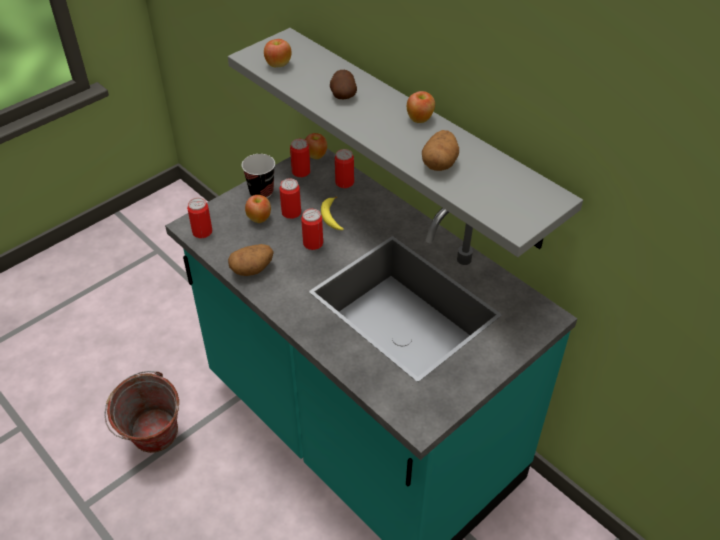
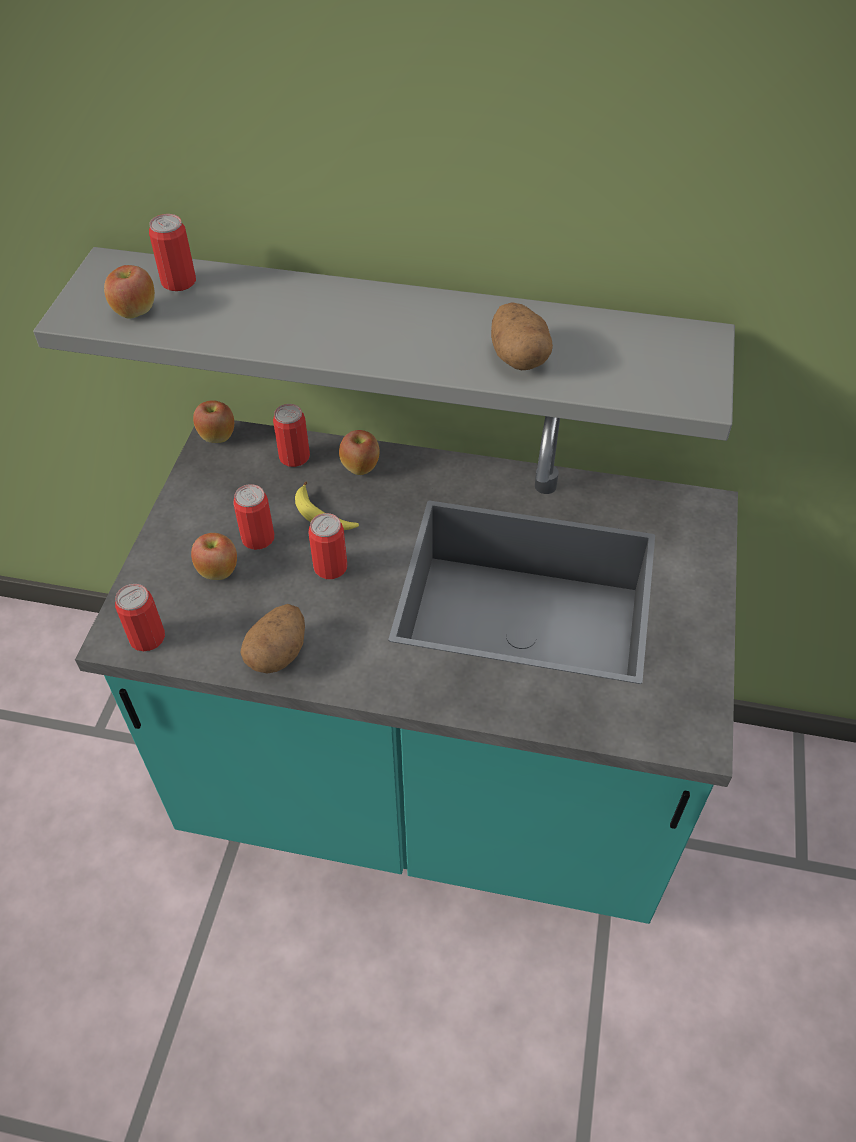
camera: 35 degrees left, 5 degrees up
(154, 444) = (163, 988): bucket -> none
(261, 192) = (185, 530): cup -> none
(301, 172) = (217, 471): can -> can (179, 282)
(343, 95) = (283, 317): potato -> none
(420, 119) = (428, 306): apple -> apple (361, 467)

